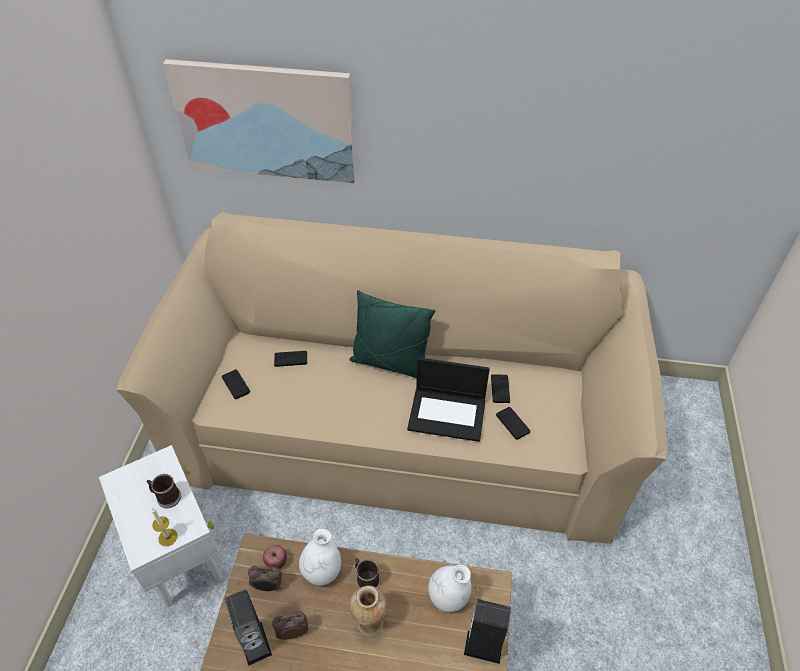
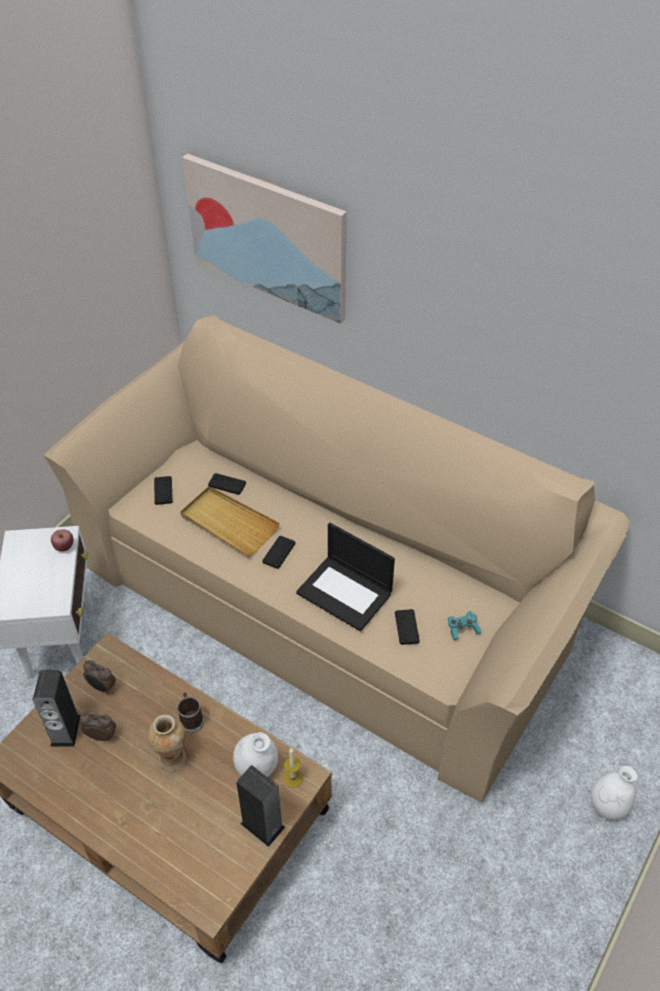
camera: 25 degrees right, 0 degrees up
(166, 497) = (50, 570): mug -> none
(168, 537) = (33, 605): candle -> candle (293, 778)
(276, 562) = (121, 669): apple -> apple (64, 547)
(313, 392) = (228, 523): none -> beige tray
(322, 571) = (156, 695): white vase -> white vase (608, 806)
(390, 363) = (319, 522): green pillow -> none
(500, 389) = (415, 588): black game controller -> black game controller (279, 552)
(555, 407) = (462, 629): none -> turquoise game controller

